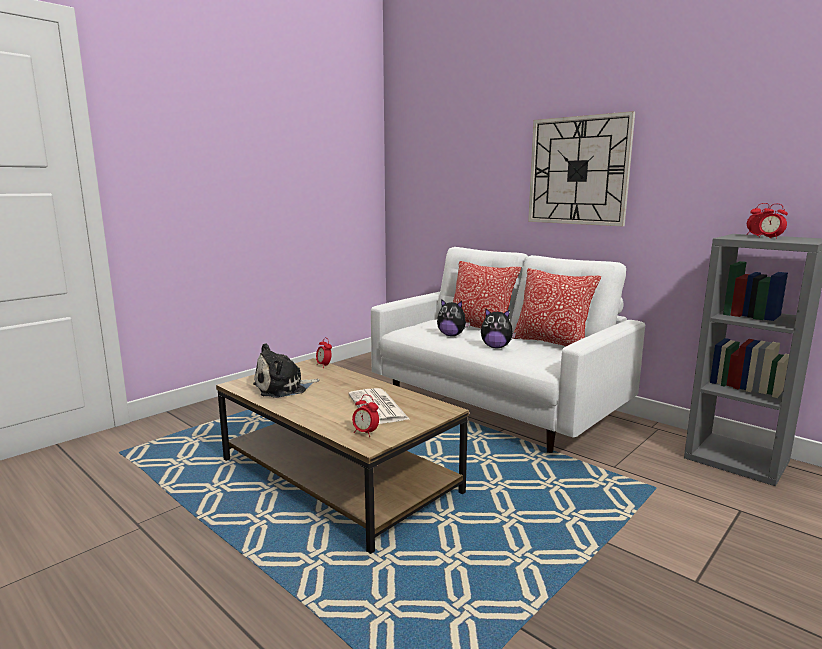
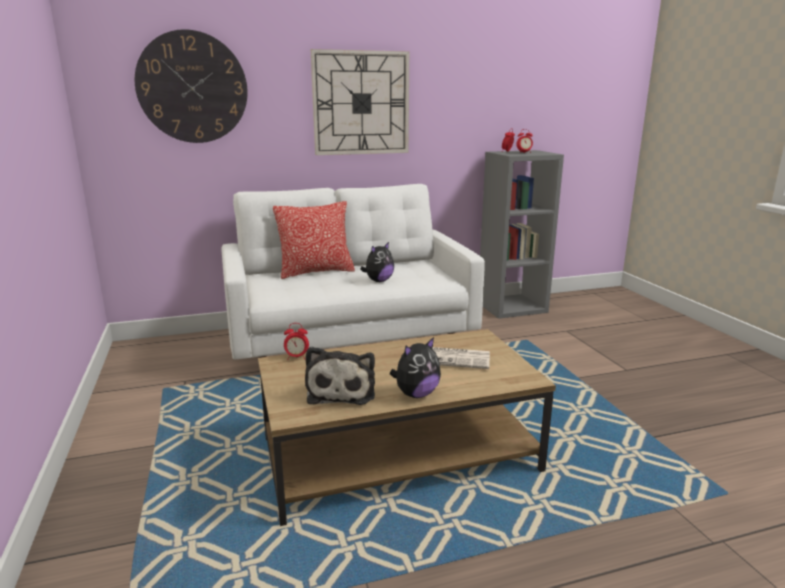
camera: 60 degrees left, 5 degrees up
(365, 433) = (504, 375): alarm clock -> none
(448, 160) = (192, 87): none -> wall clock
(451, 335) = (317, 285): plush toy -> plush toy (416, 394)
(551, 343) = (395, 265): pillow -> none

